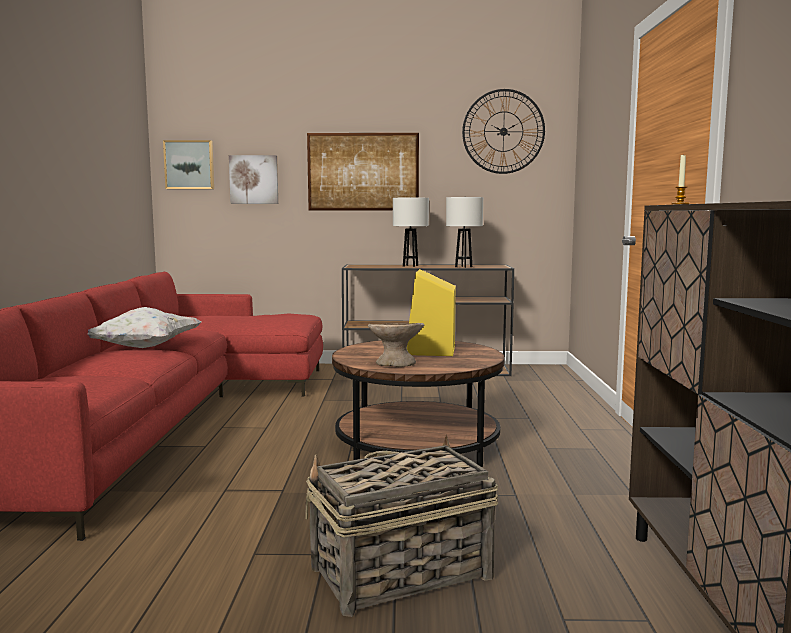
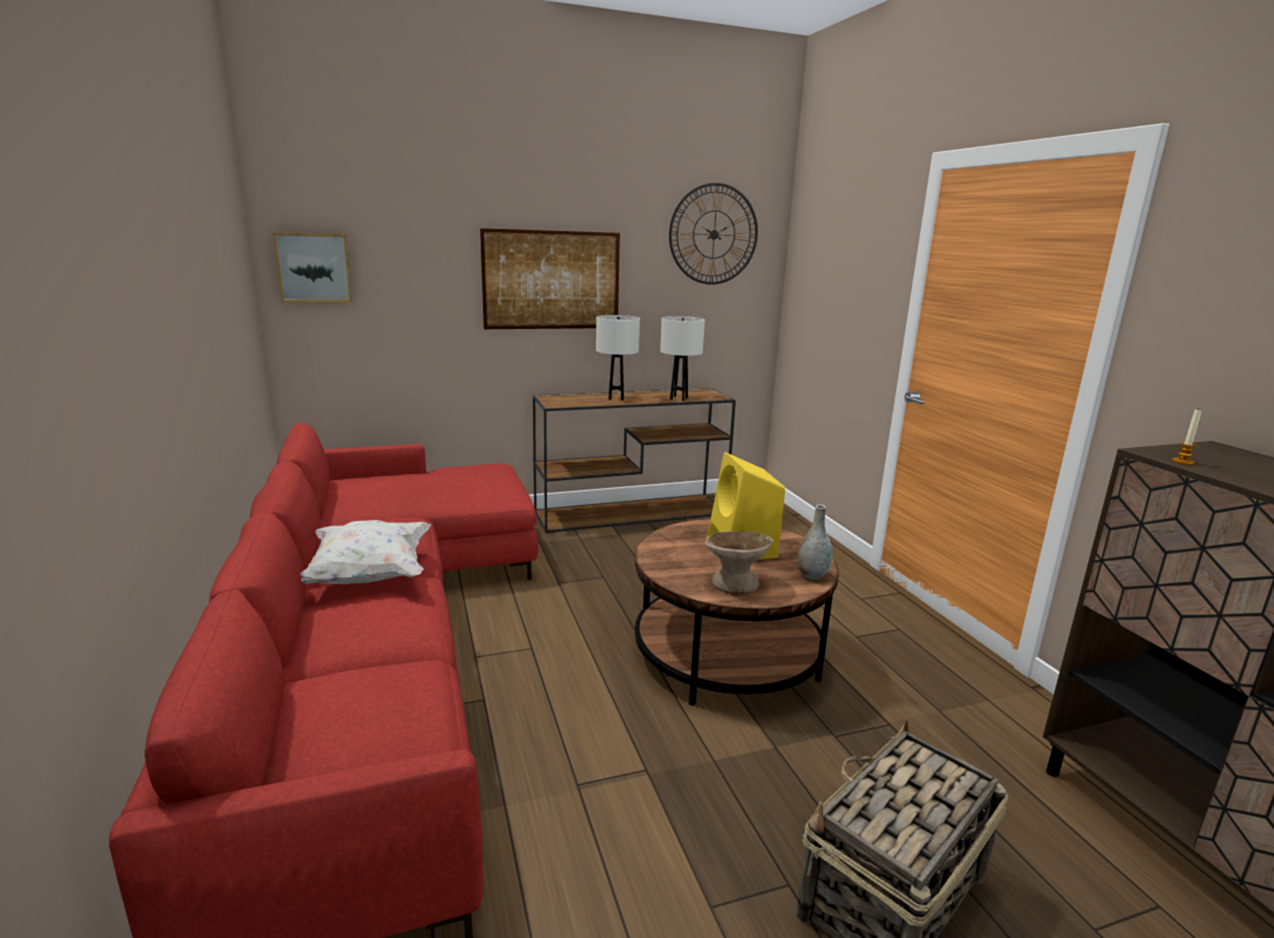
camera: 20 degrees left, 10 degrees up
(254, 179) = (409, 289): picture -> none
(468, 364) = (812, 575): none -> grey vase

